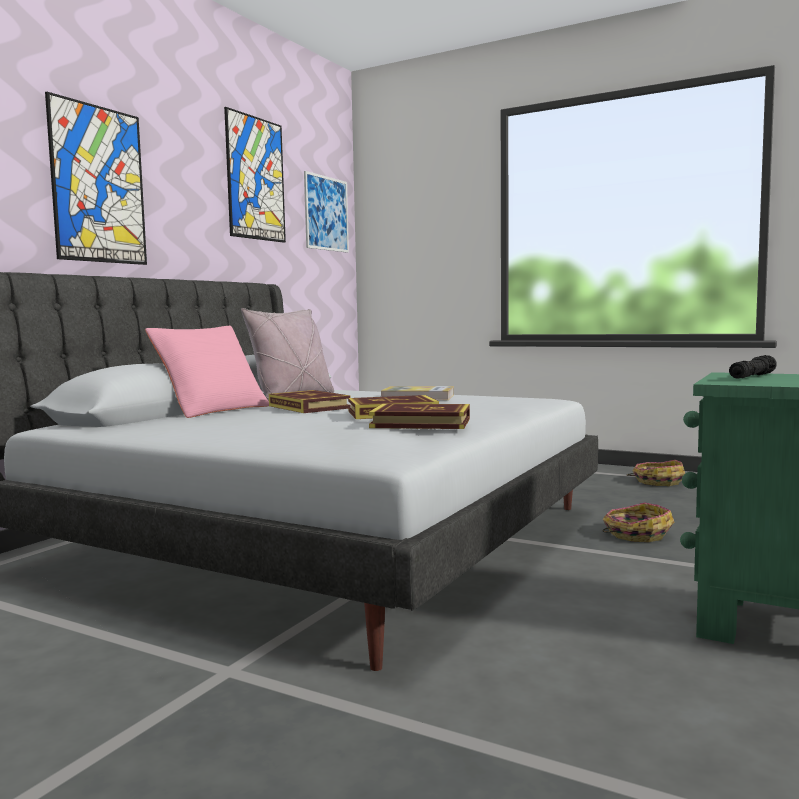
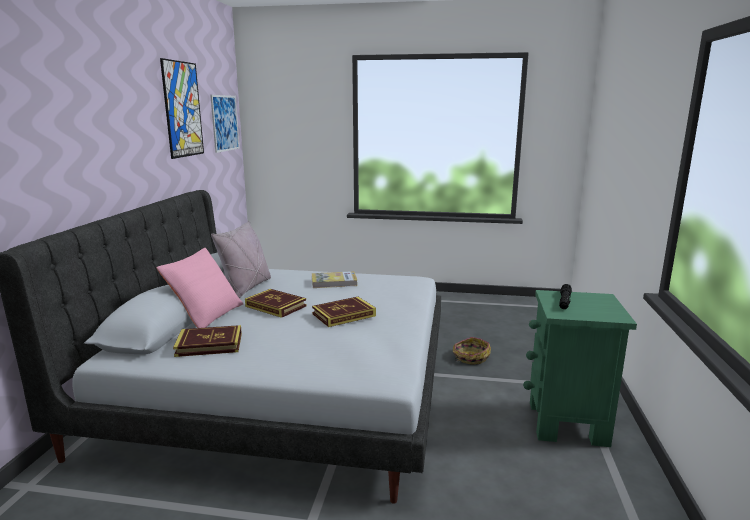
camera: 20 degrees left, 10 degrees up
(98, 184) = (87, 145): picture -> none
(421, 423) = (378, 332): book -> book (209, 345)
(657, 481) = (458, 305): basket -> none

